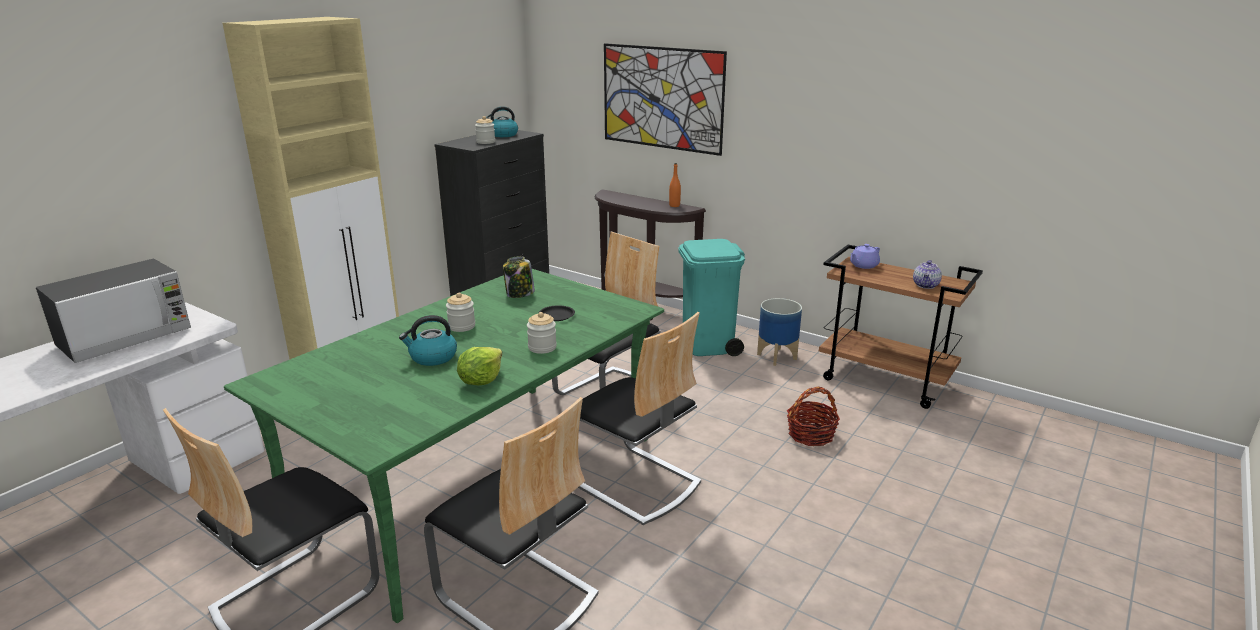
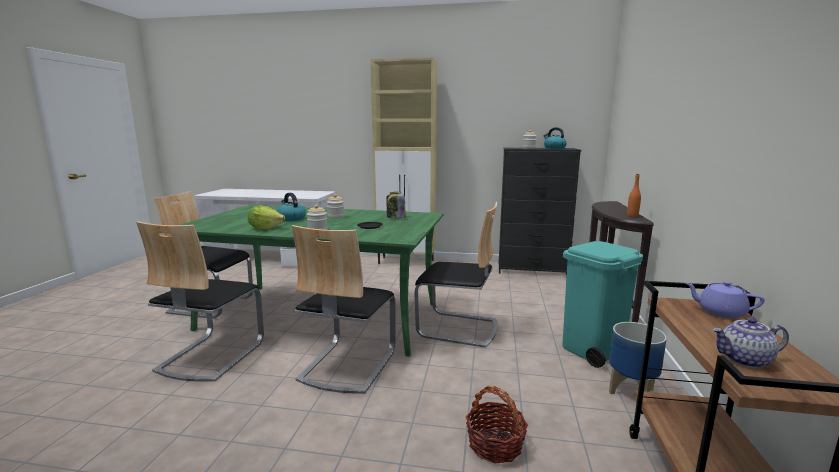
camera: 65 degrees right, 10 degrees down
(126, 337) = (293, 193): microwave -> none
(662, 98) = (653, 115): picture -> none

